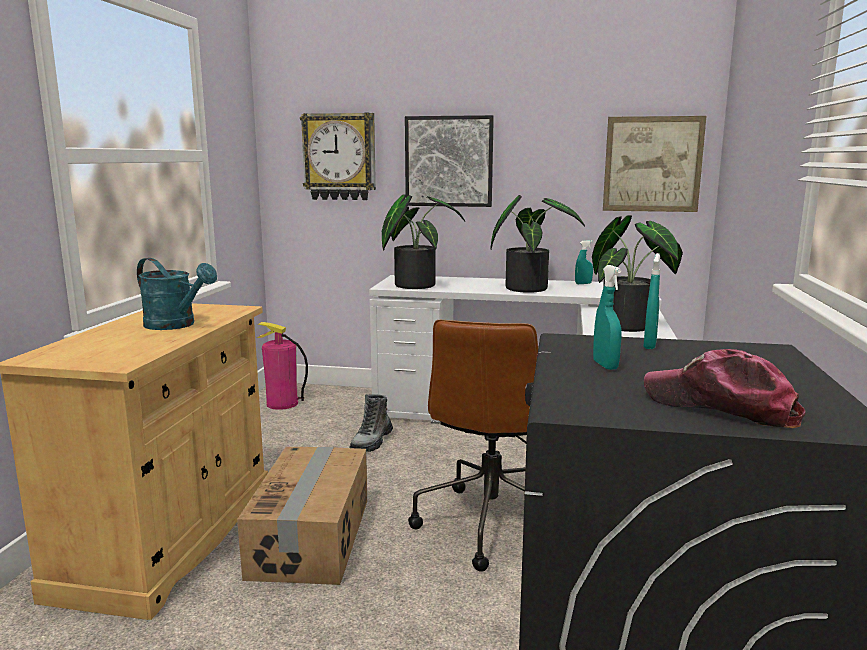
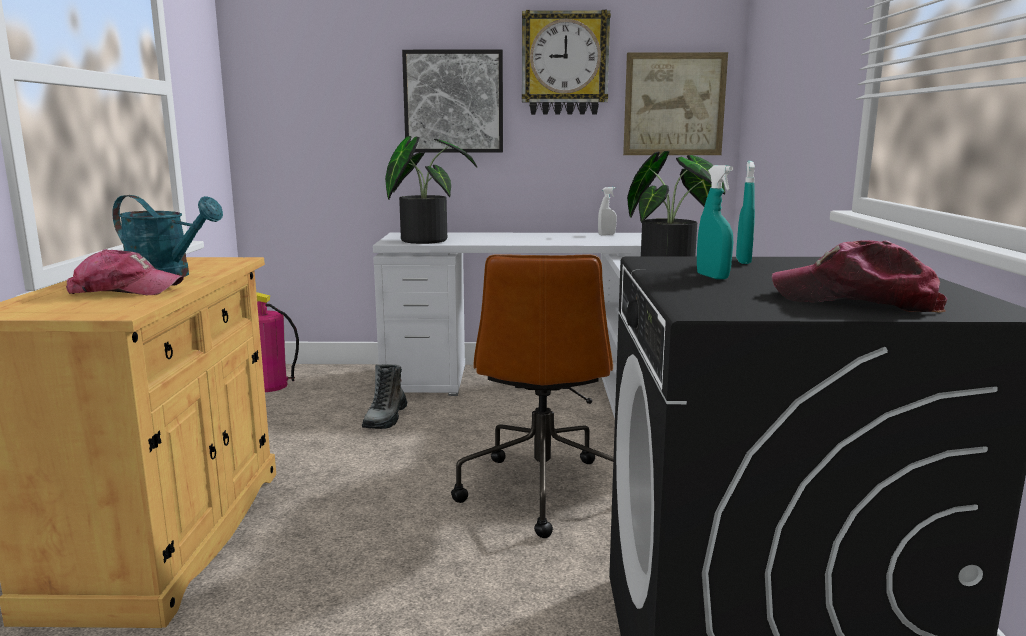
camera: 10 degrees left, 0 degrees up
(136, 340) = (125, 290): none -> cap
(312, 536) = (342, 520): cardboard box -> none
(339, 157) = (326, 97): wall clock -> wall clock (564, 63)
(529, 288) = (551, 239): potted plant -> none
(583, 283) = (606, 234): turquoise spray bottle -> white spray bottle

